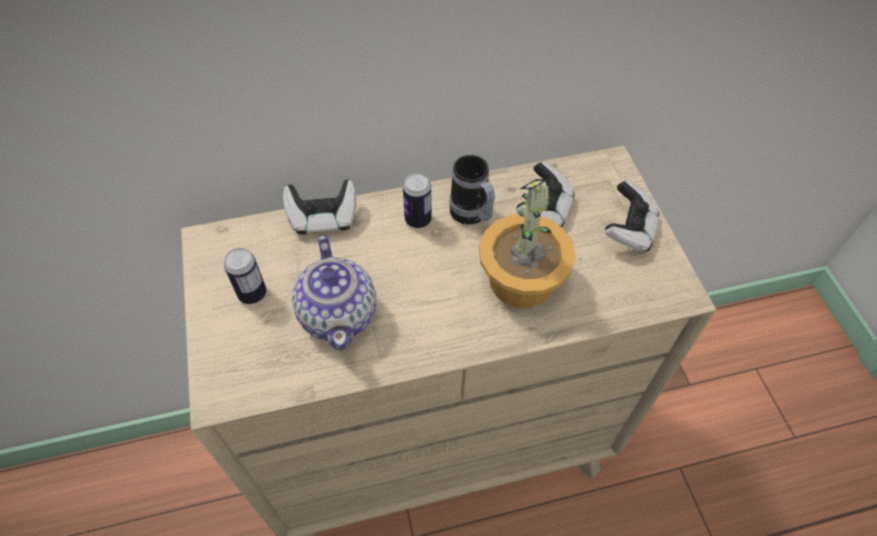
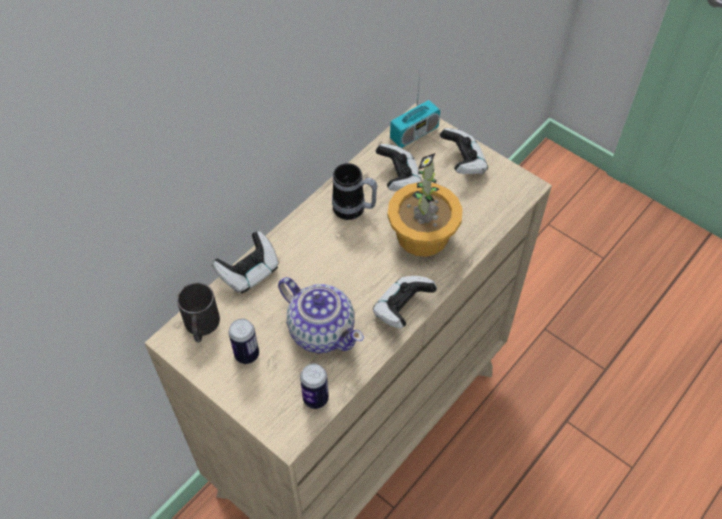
camera: 35 degrees left, 0 degrees up
(238, 243) = (201, 327): none -> black mug
(418, 220) = (319, 234): can -> can (315, 398)
(436, 343) = (402, 309): none -> game controller
(598, 174) = (414, 133): none -> radio

